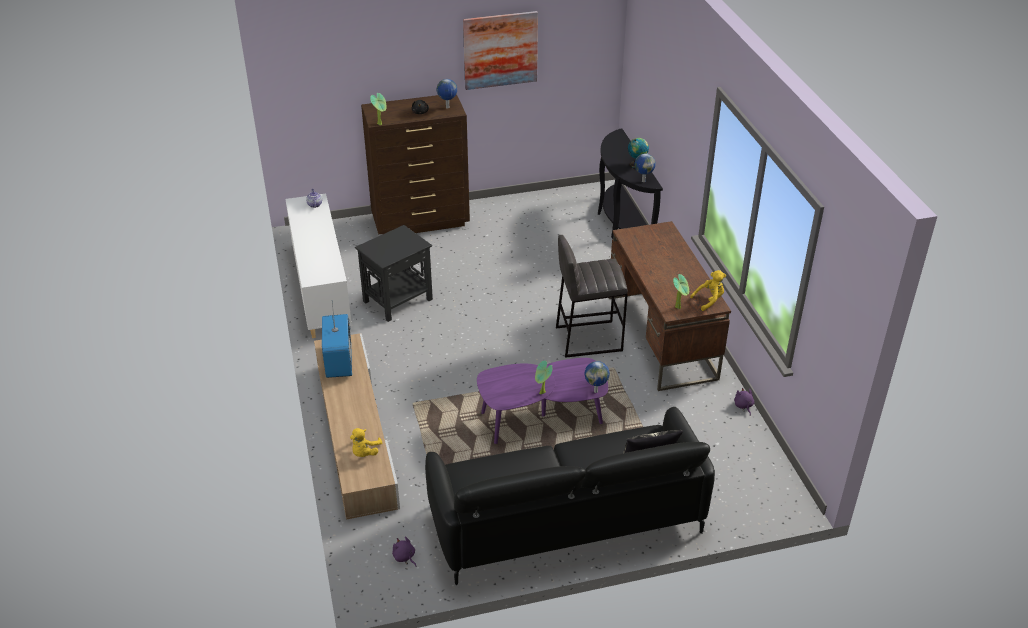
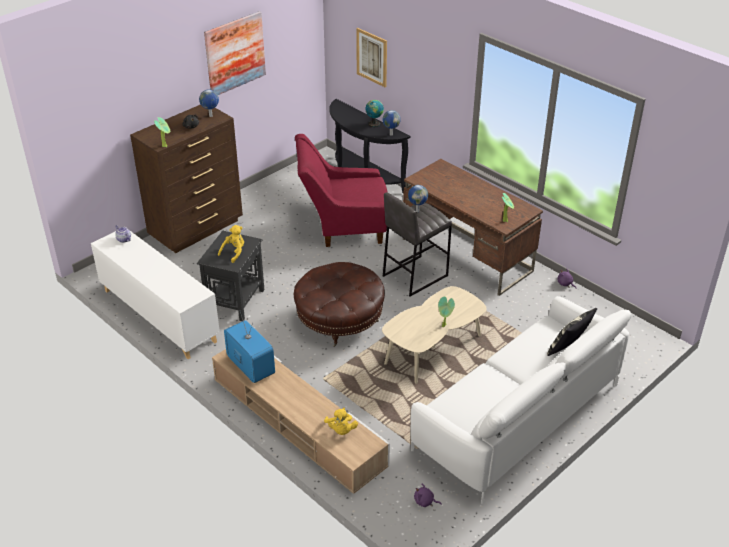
camera: 30 degrees left, 0 degrees up
(476, 354) = (339, 320): none -> brown ottoman
(542, 417) = (433, 349): purple coffee table -> beige coffee table
(559, 265) = (343, 226): none -> red armchair
(566, 518) = (517, 417): black sofa -> white sofa
(596, 391) = (477, 309): globe -> globe (417, 211)
(649, 90) = (372, 57): none -> picture
(709, 300) = (521, 208): yellow plush toy -> yellow plush toy (234, 252)

